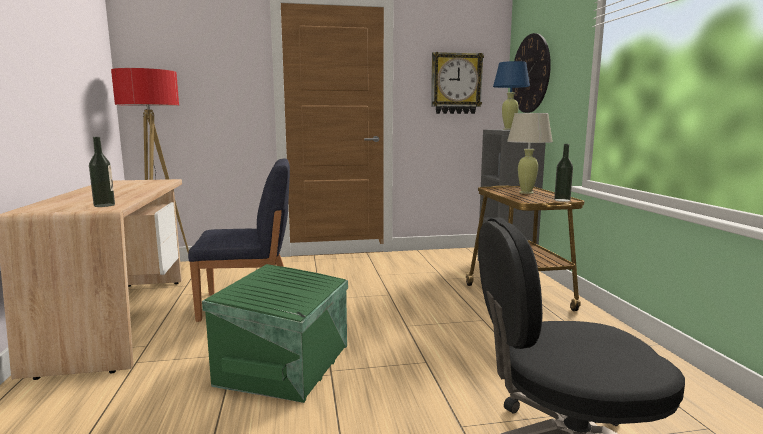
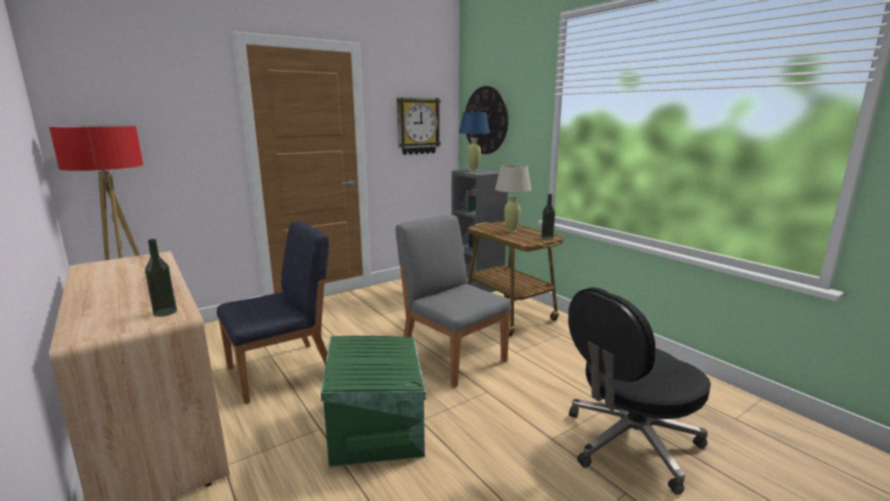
camera: 25 degrees left, 5 degrees up
(418, 323) = (452, 356): none -> grey chair

